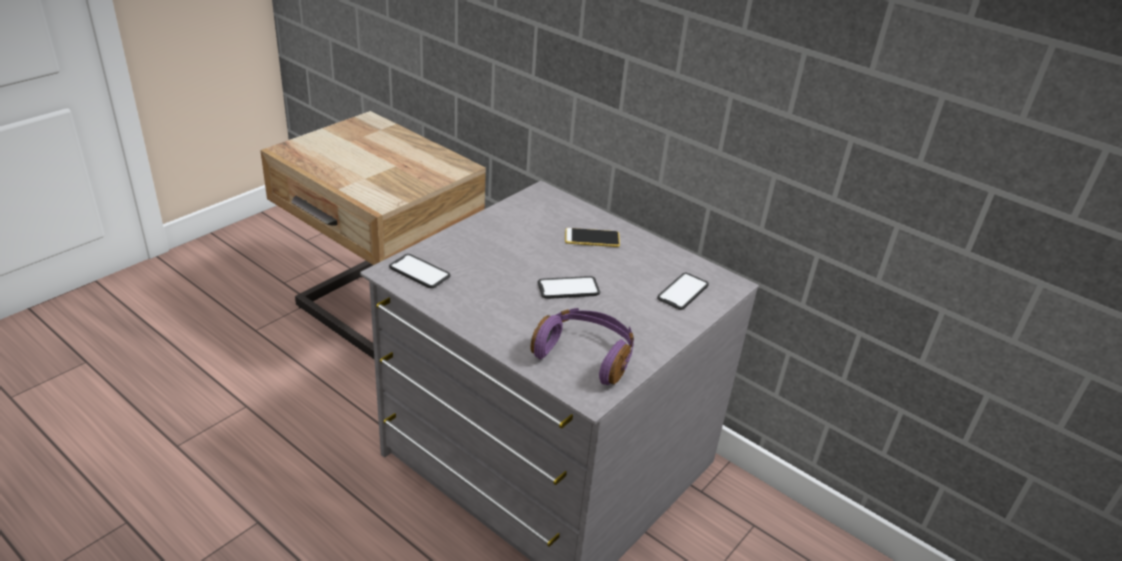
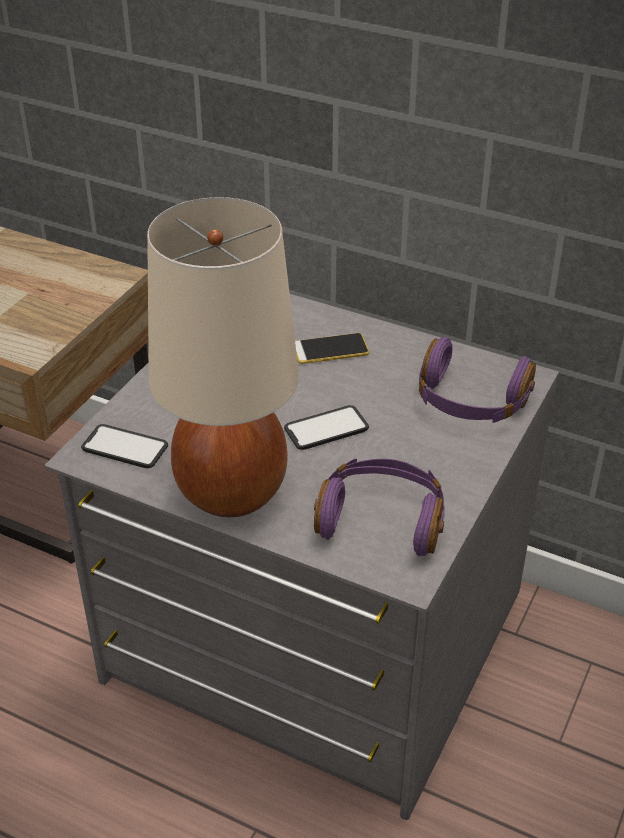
camera: 10 degrees left, 5 degrees up
(483, 314) = (231, 490): none -> beige table lamp
(683, 292) = (470, 402): phone -> purple headphones

